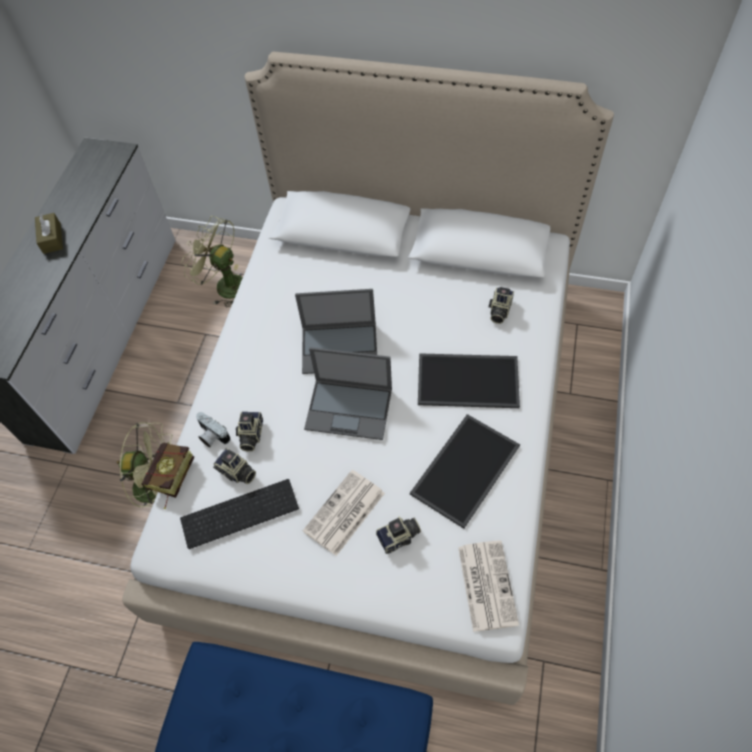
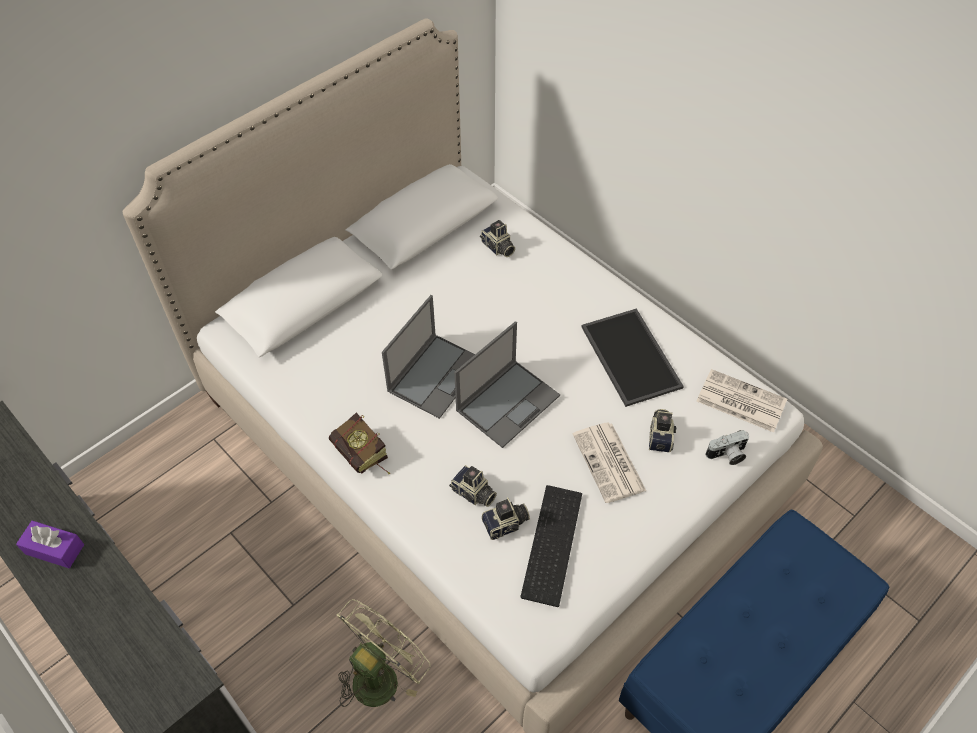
camera: 60 degrees left, 5 degrees down
(52, 238) = (54, 549): brown tissue box -> purple tissue box
(169, 480) = (467, 590): book -> book (363, 457)
(211, 436) = (446, 528): camera -> camera (727, 455)
(224, 285) = (185, 481): green fan -> none
(469, 379) = (548, 305): tray -> none

